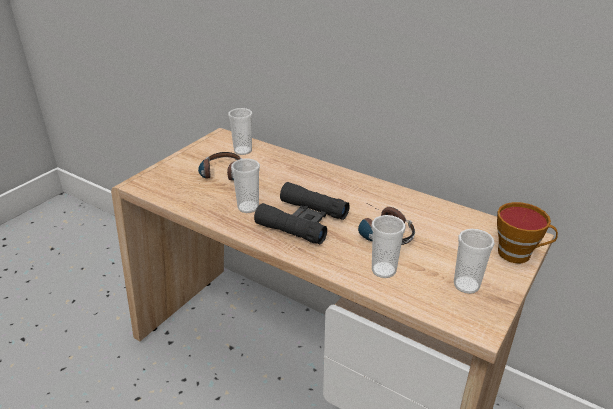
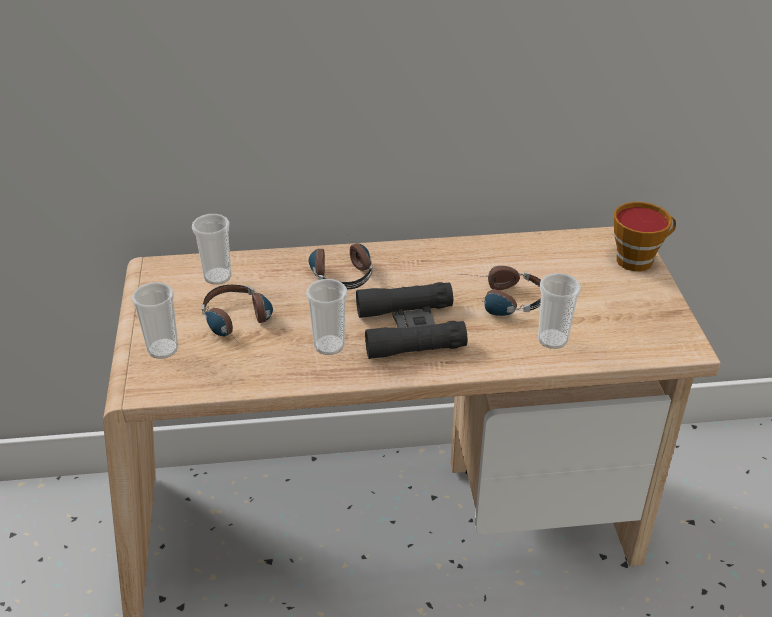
camera: 40 degrees left, 5 degrees up
(308, 174) = (340, 270): none -> headphones
(466, 285) = (634, 314): cup -> cup (163, 349)

